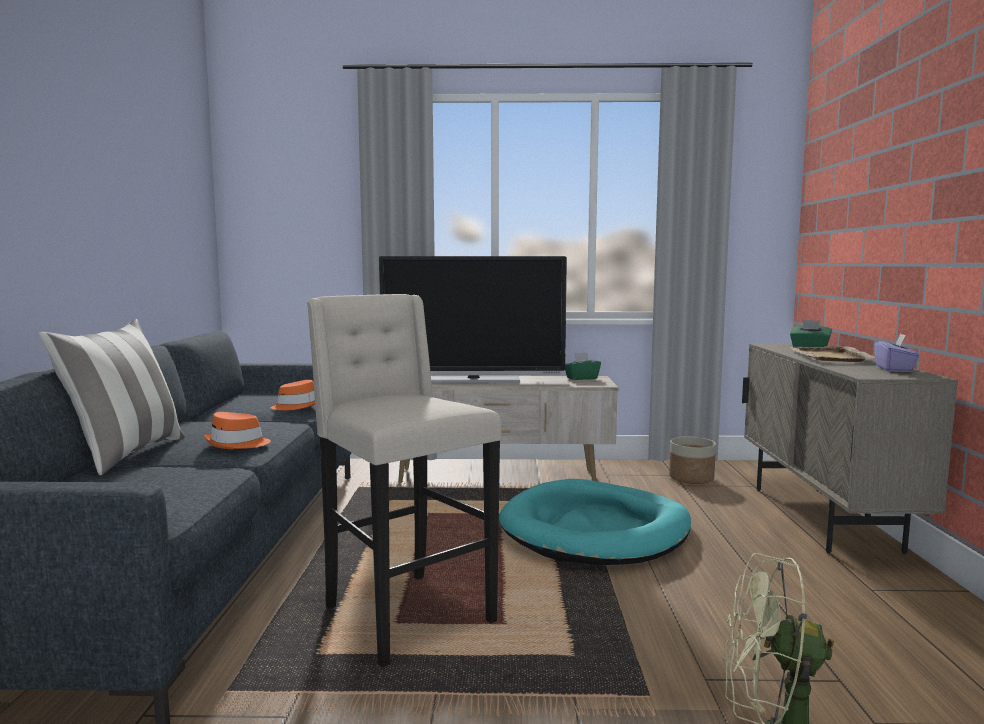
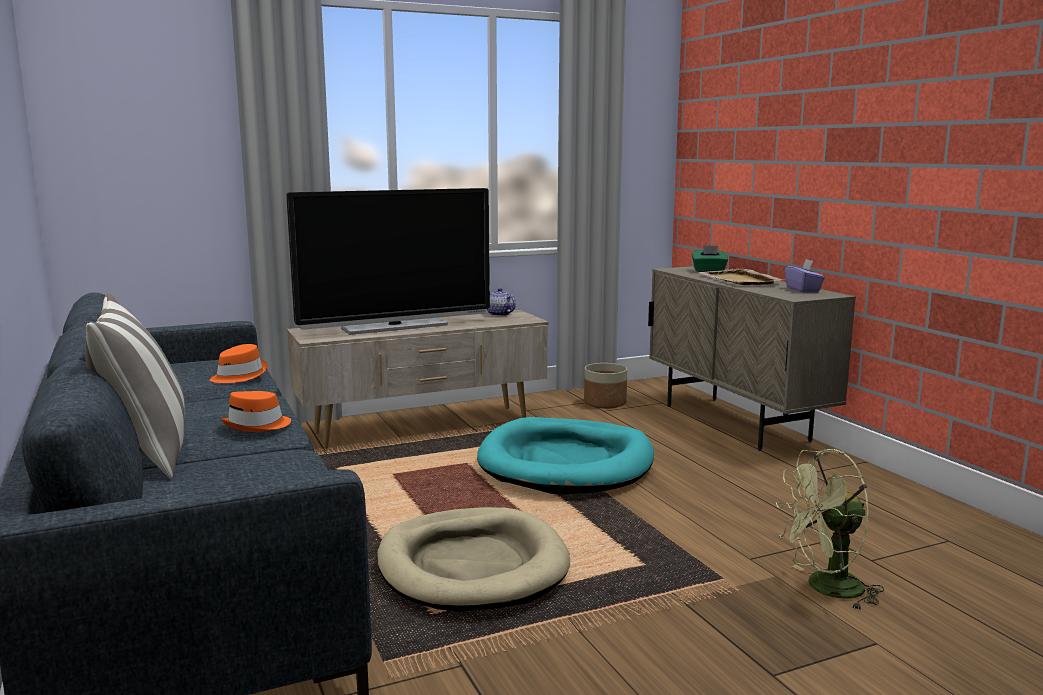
camera: 25 degrees left, 5 degrees up
(404, 614) = (472, 566): beige stool -> beige dog bed
(581, 378) = (499, 314): green tissue box -> teapot

